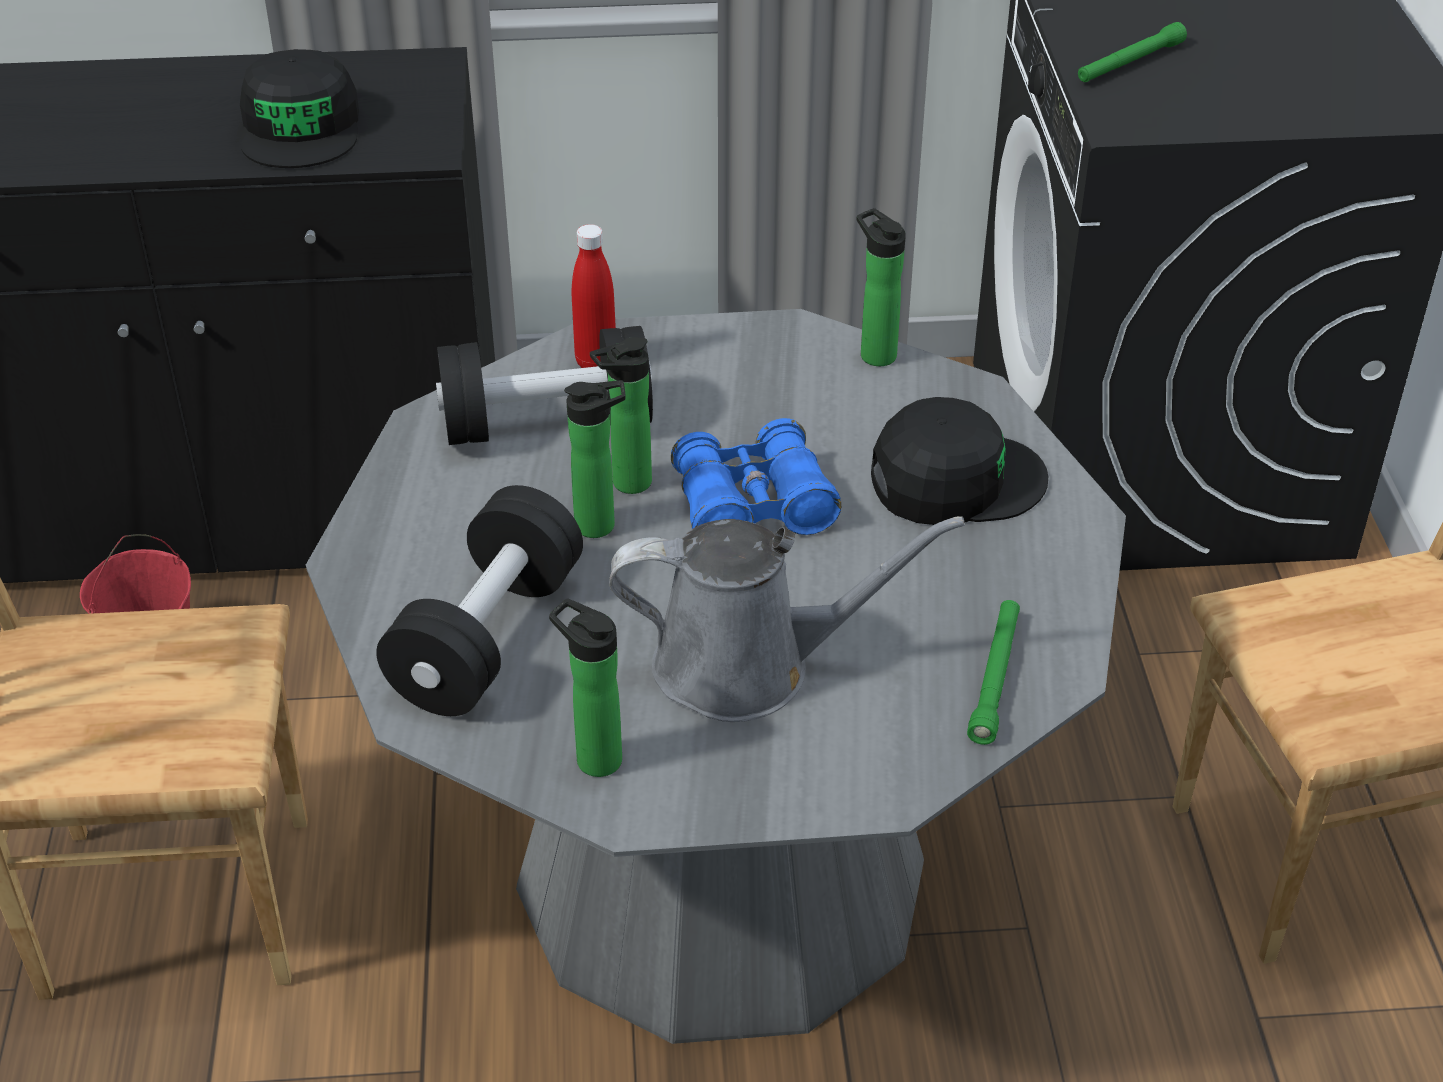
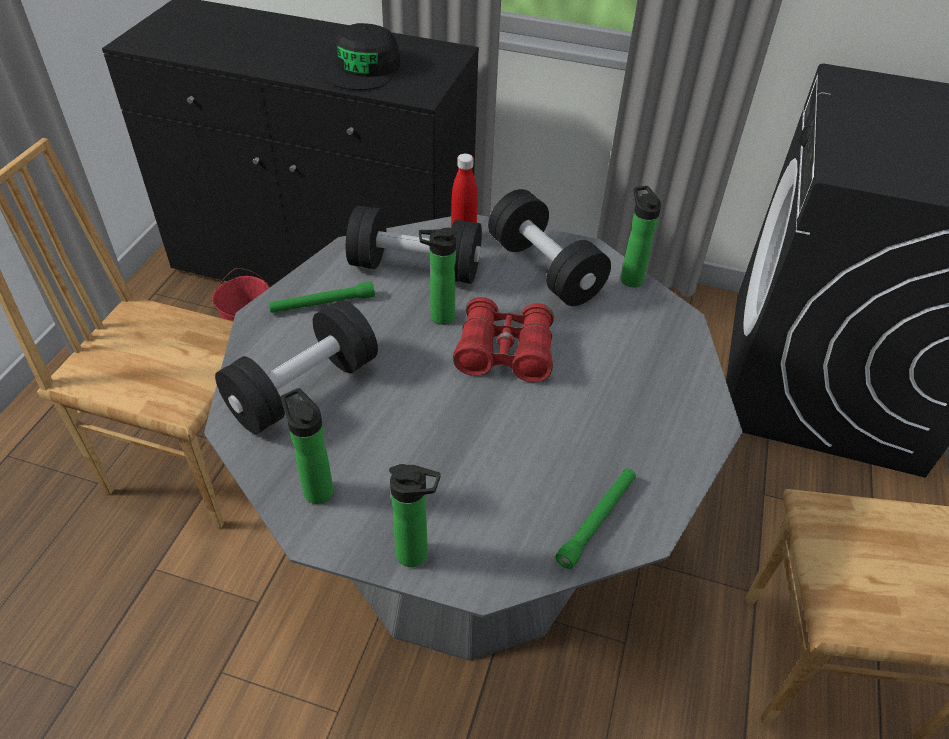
camera: 20 degrees right, 5 degrees up
(601, 525) = (409, 338): bottle -> bottle (417, 555)
(744, 374) = (545, 269): none -> black dumbbell
(748, 666) = (444, 458): grey watering can -> none
(753, 506) = (505, 352): blue binoculars -> red binoculars
(955, 479) = (639, 373): black cap -> none
(1129, 63) = (867, 136): green flashlight -> green flashlight (322, 304)

